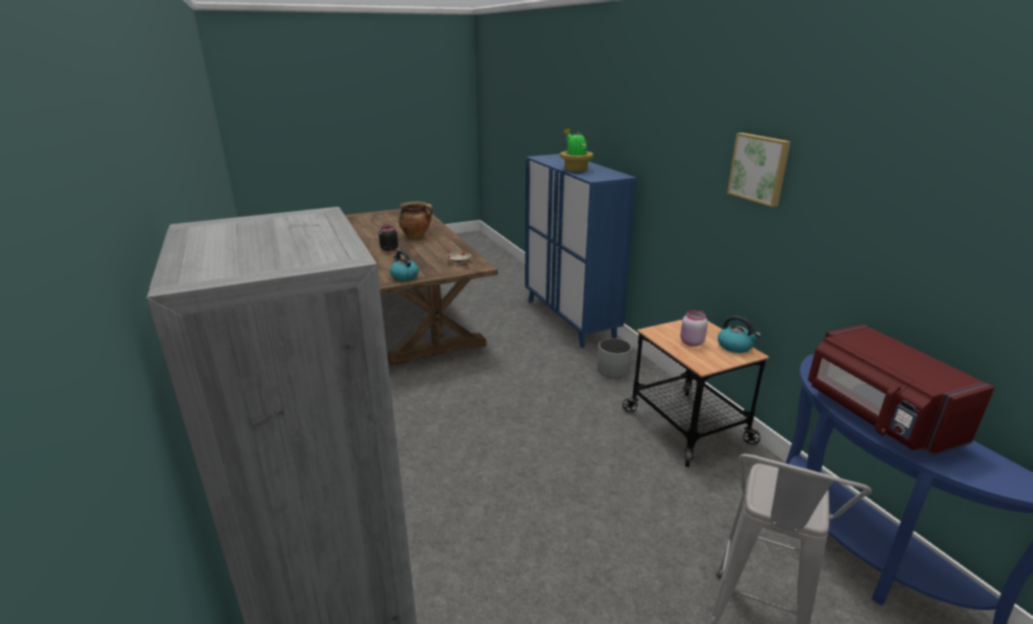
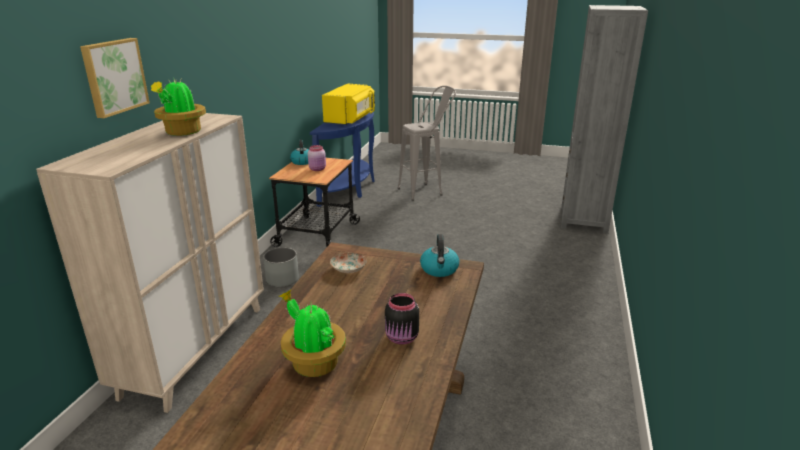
camera: 140 degrees left, 0 degrees up
(416, 236) = (313, 363): cooking pot -> potted plant
(570, 319) = (196, 349): blue cabinet -> beige cabinet
(759, 168) = (264, 43): picture -> picture (114, 76)
(877, 416) = (350, 119): red microwave -> yellow microwave

